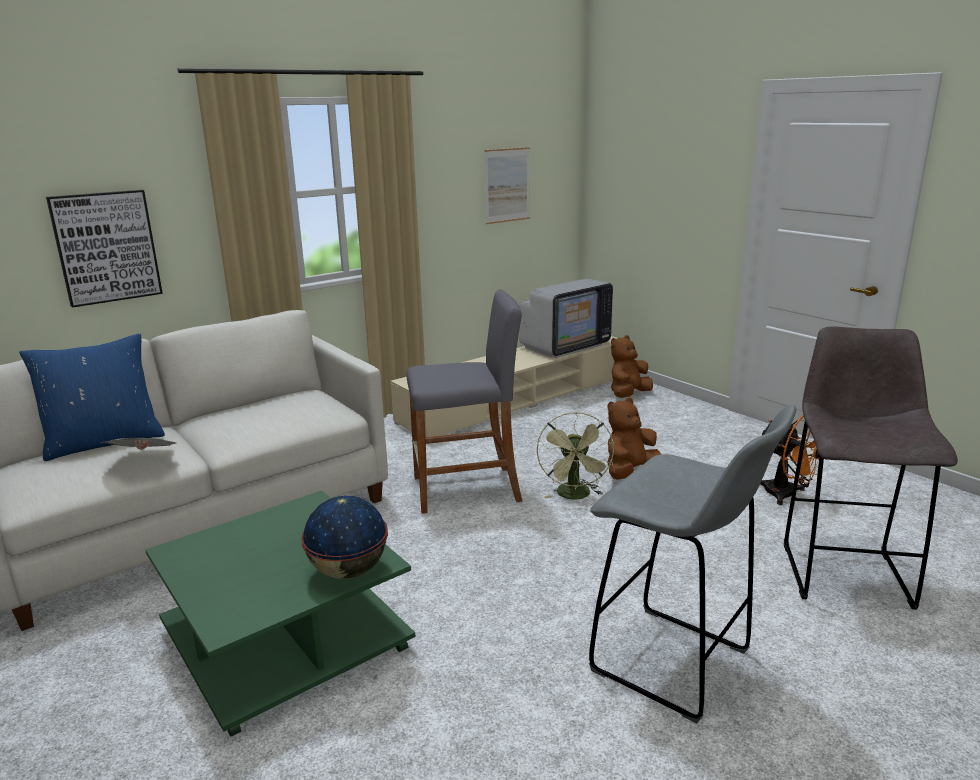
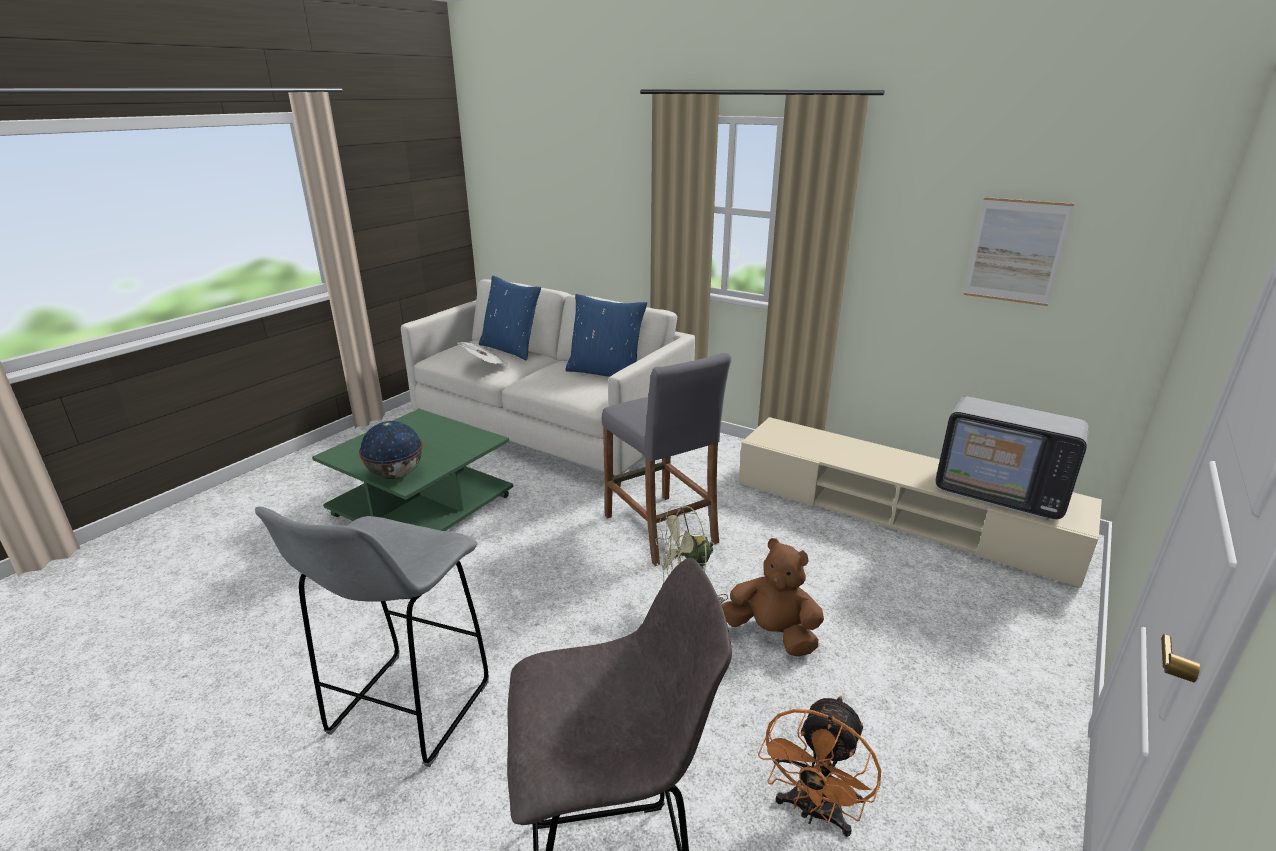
camera: 70 degrees right, 5 degrees up
(106, 247) = (593, 224): picture -> none
(270, 400) = (606, 372): none -> blue pillow
(628, 395) = (1019, 602): brown plush toy -> none

